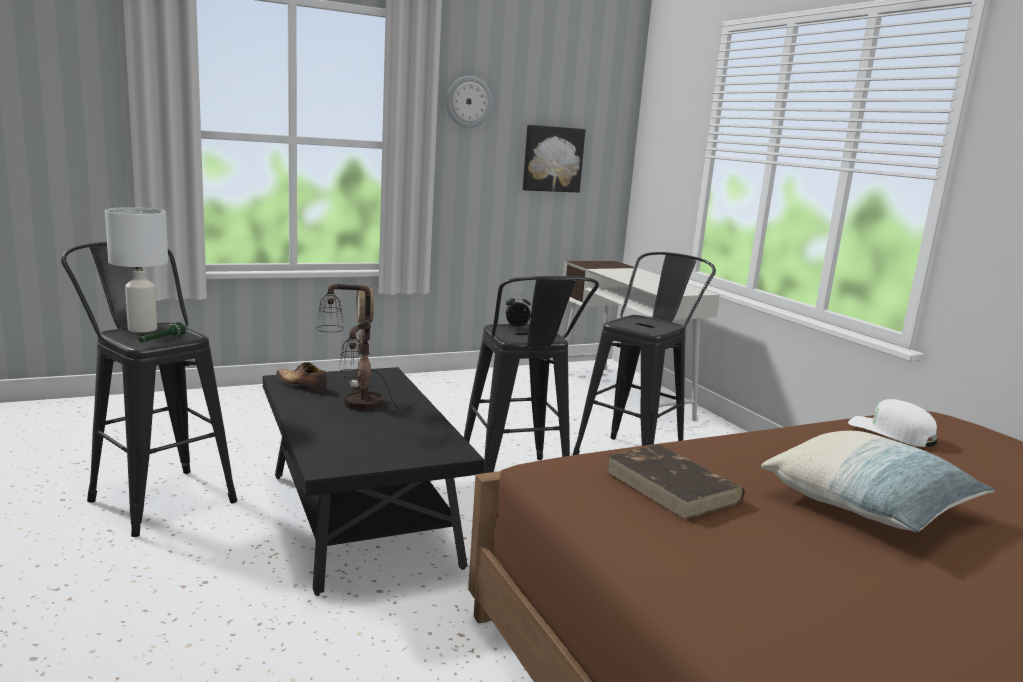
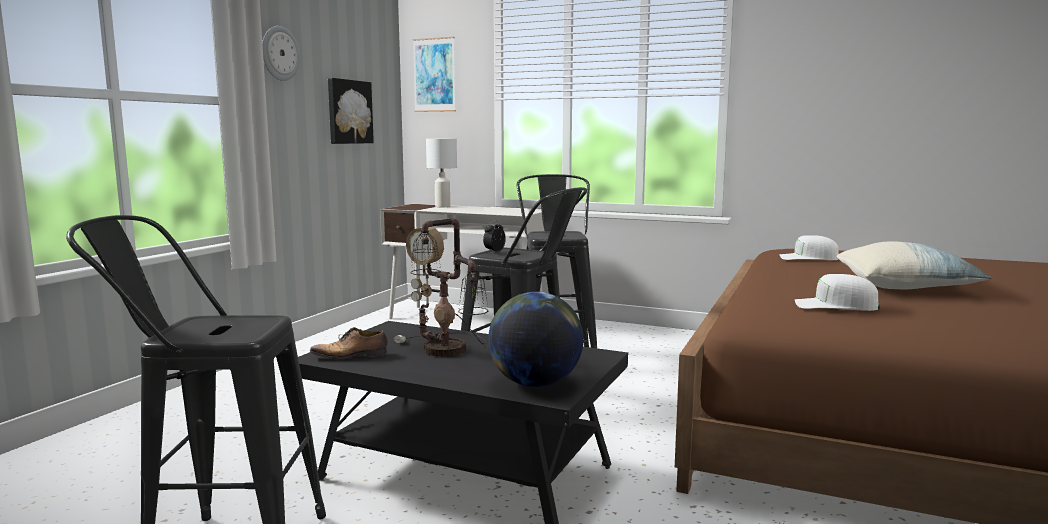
camera: 40 degrees left, 5 degrees down
(143, 329) = (188, 327): white table lamp -> white table lamp (442, 206)
(161, 340) = (252, 328): green flashlight -> none
(343, 452) = (535, 383): none -> globe
(662, 123) = (434, 75): none -> picture
(673, 487) = (835, 306): brown book -> white cap

